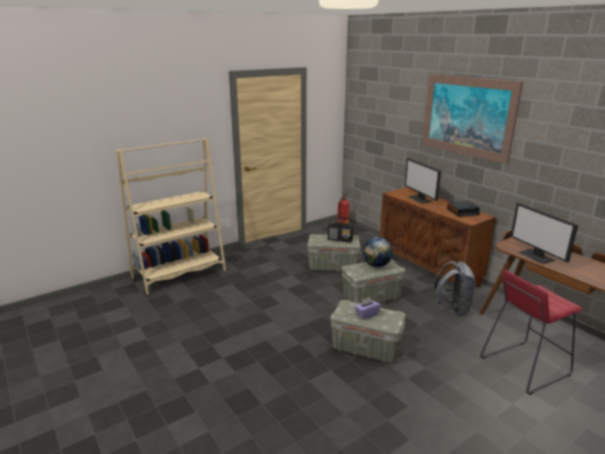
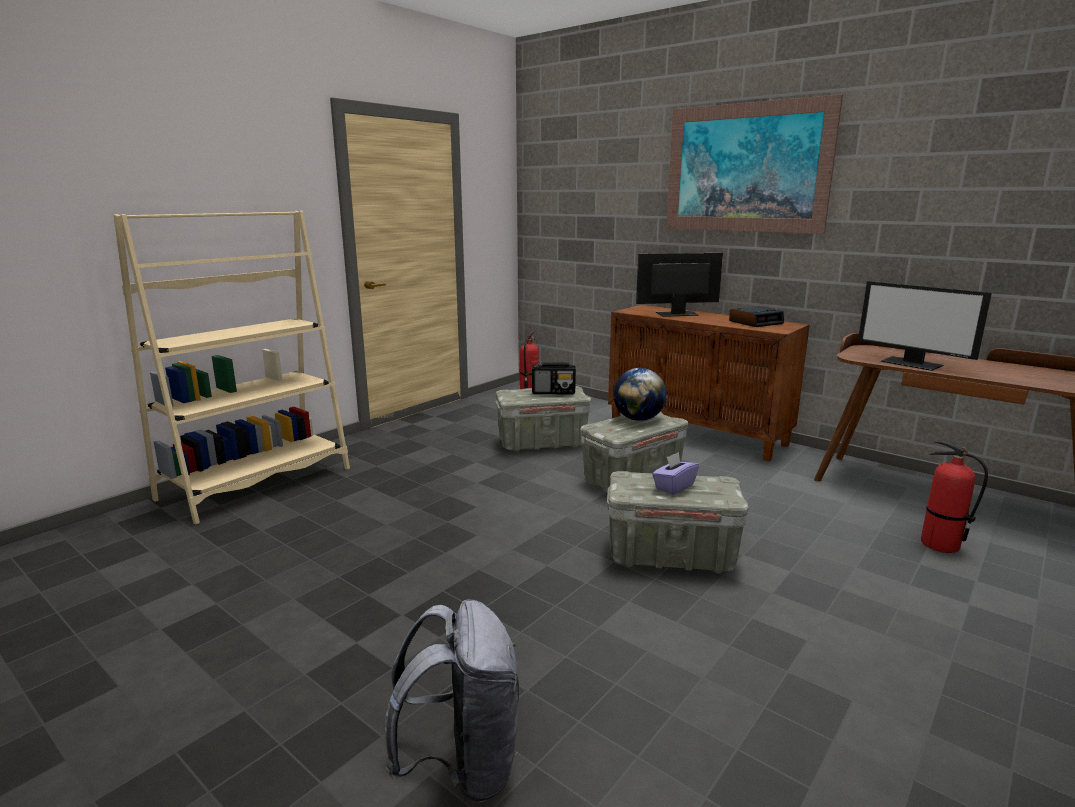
camera: 15 degrees left, 5 degrees down
(420, 199) = (676, 314): monitor -> monitor turned 120 degrees clockwise
(453, 309) = (771, 479): grey backpack -> grey backpack (462, 765)
(524, 366) = (939, 545): red stool -> fire extinguisher

